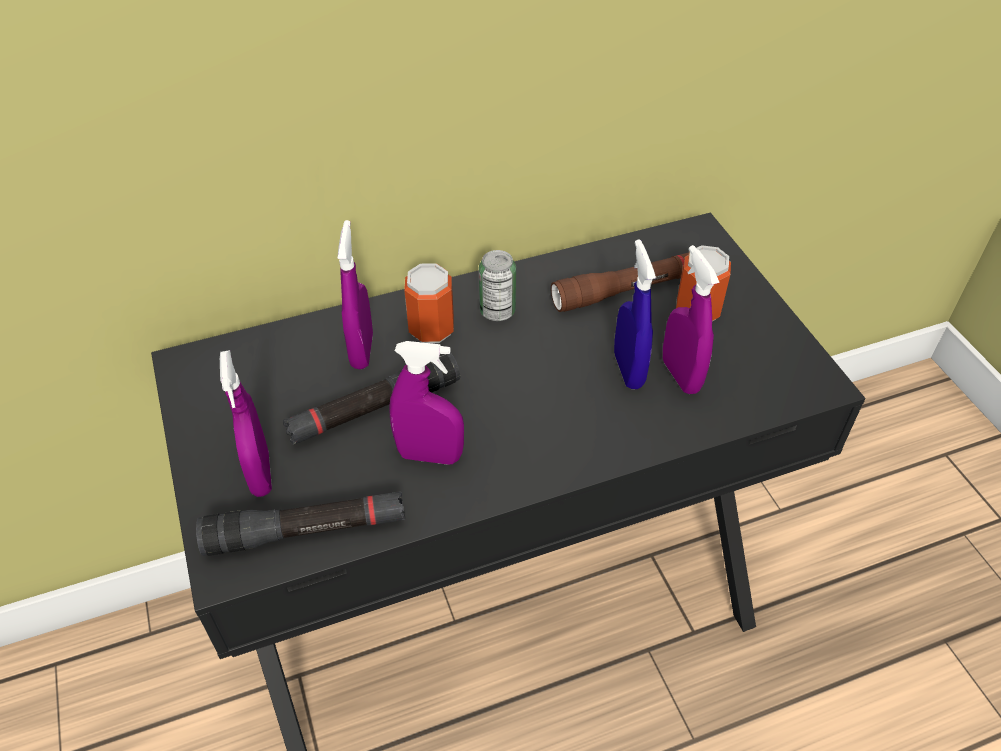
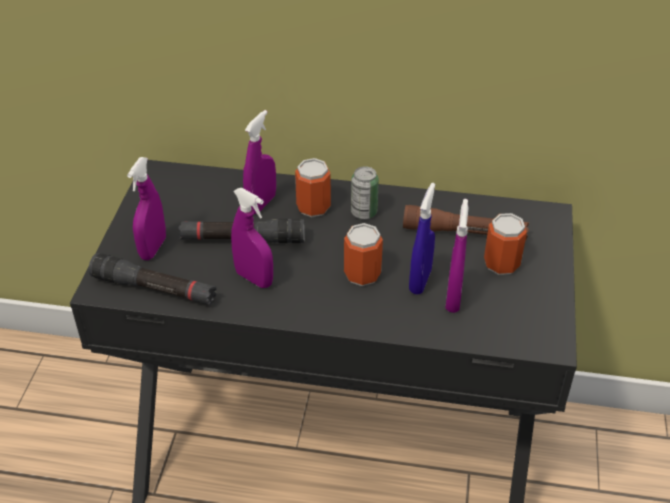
camera: 30 degrees right, 5 degrees down
(557, 391) = (362, 274): none -> can

